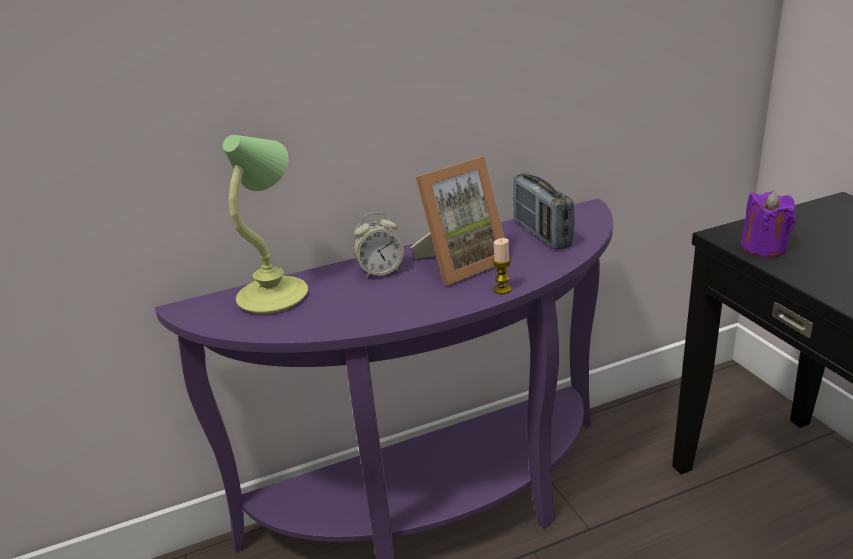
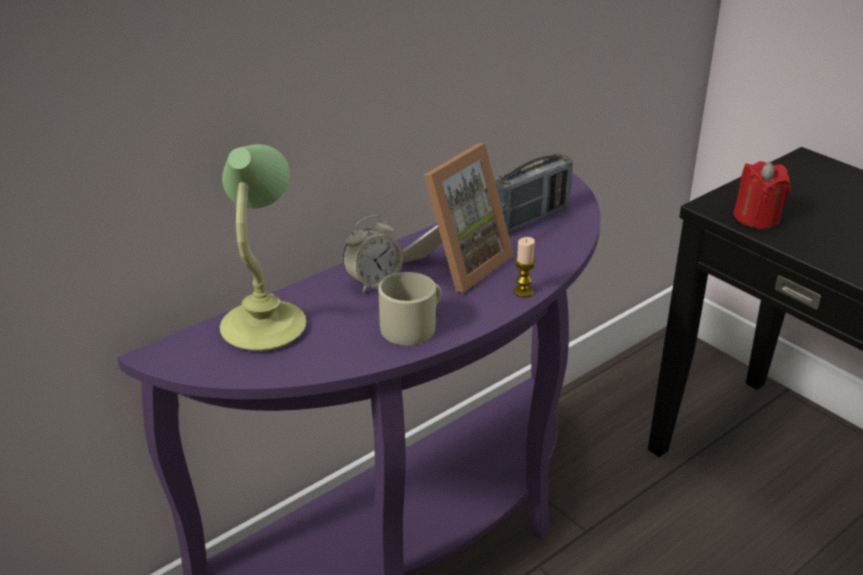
camera: 20 degrees left, 5 degrees up
(391, 307) = (413, 325): none -> beige mug
(541, 234) = (529, 219): radio -> radio turned 90 degrees counterclockwise
(764, 248) = (757, 218): purple candle -> red candle

